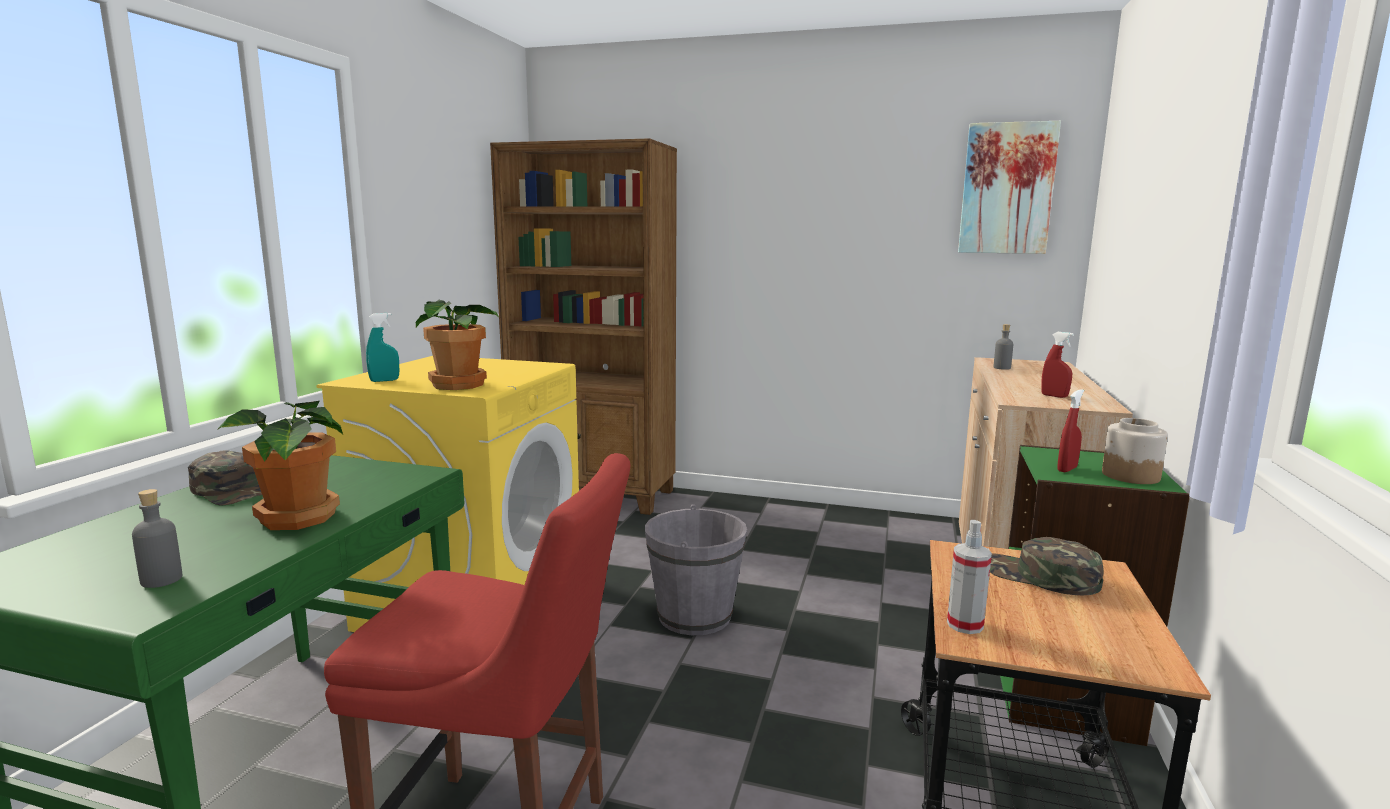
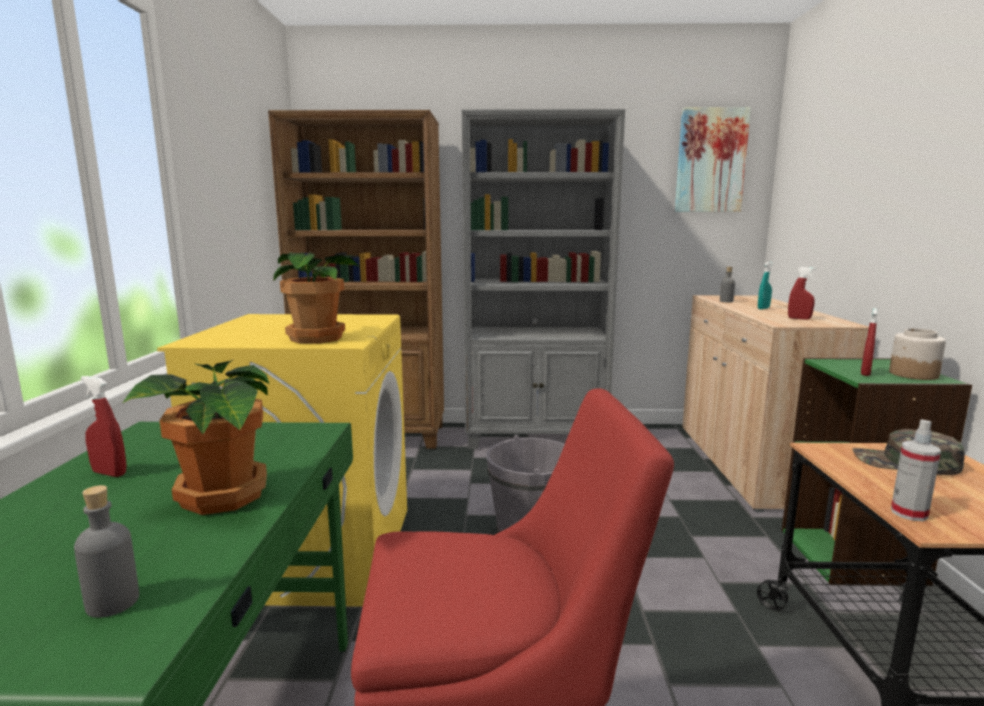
camera: 15 degrees left, 0 degrees up
(233, 490) = (109, 473): green cap -> red spray bottle
(384, 380) = (230, 339): turquoise spray bottle -> turquoise spray bottle (763, 308)
(770, 515) = (536, 437): none -> grey bookcase

